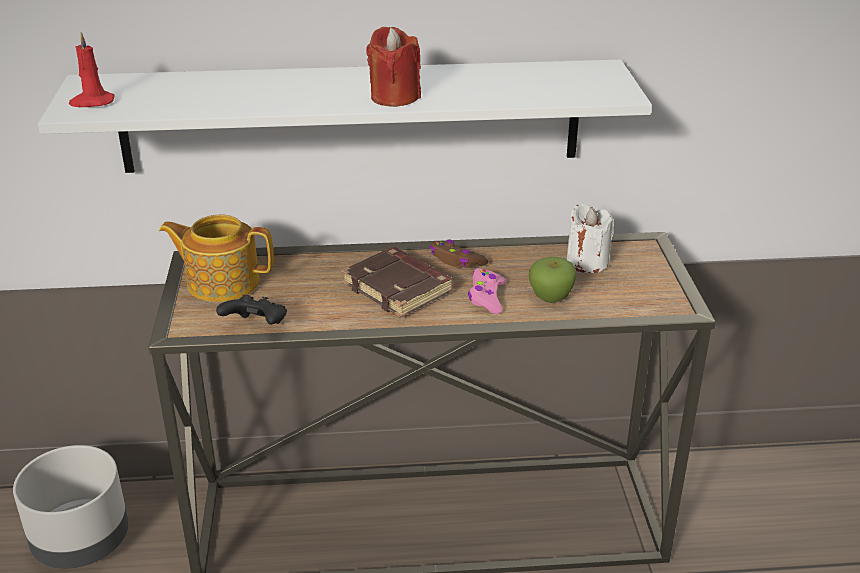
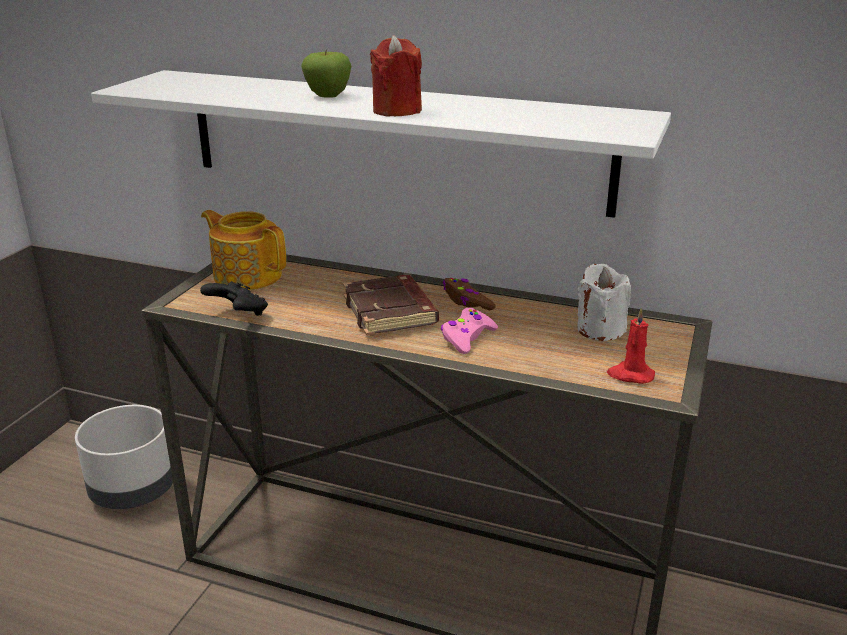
camera: 25 degrees right, 5 degrees down
(92, 102) = (149, 85): red candle -> red candle (630, 375)
(550, 298) = (531, 352): apple -> apple (328, 95)

